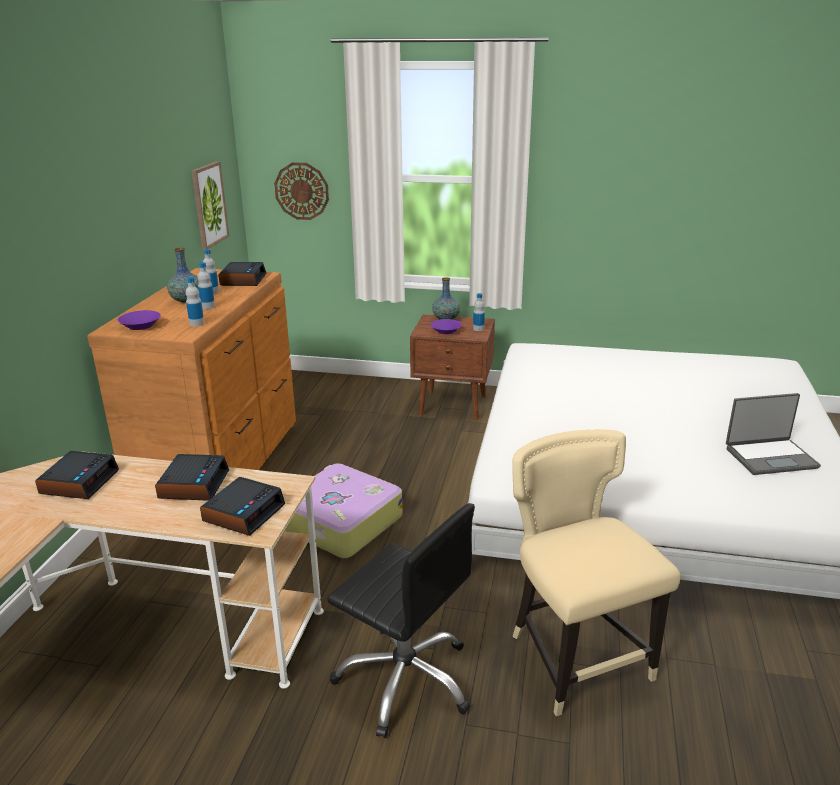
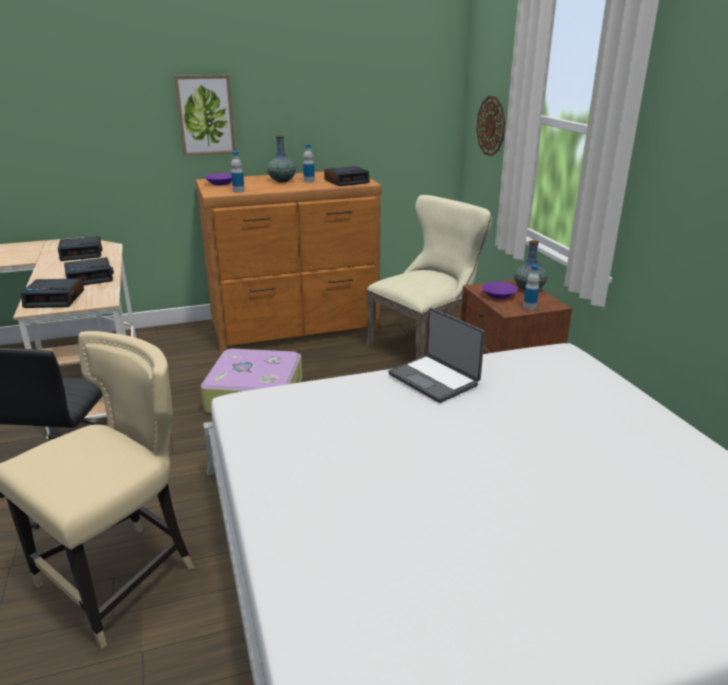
camera: 60 degrees right, 0 degrees up
(208, 307) = (276, 186): bottle -> none
(209, 205) = (398, 121): picture -> picture (205, 115)
(351, 414) = (425, 345): none -> beige chair
(770, 457) = (464, 594): laptop -> laptop (434, 379)

